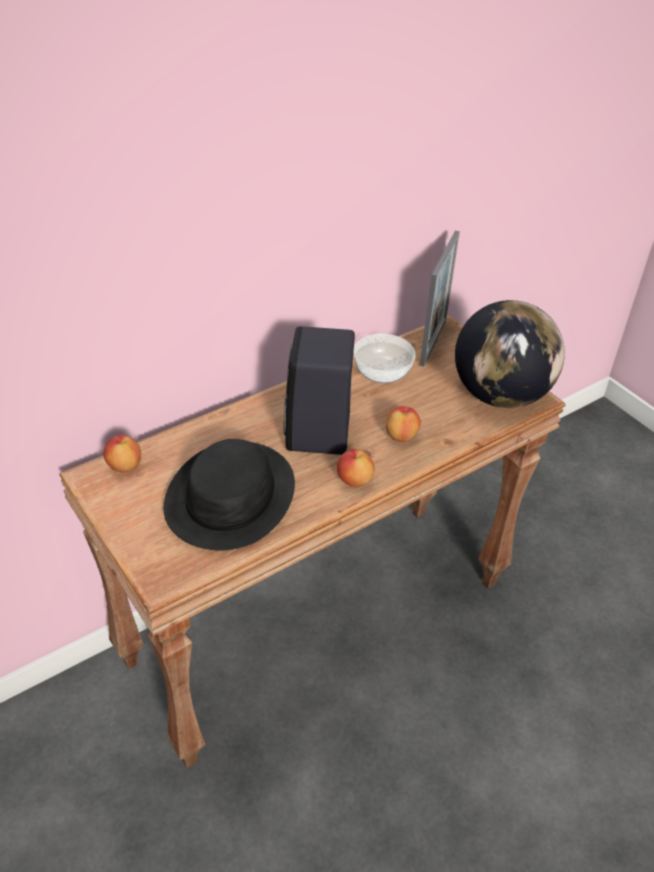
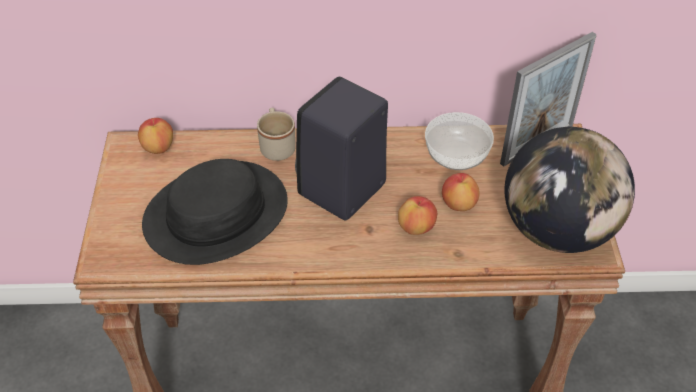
camera: 35 degrees right, 5 degrees up
(233, 421) = (277, 146): none -> beige mug
(354, 480) = (334, 249): apple -> apple (458, 204)

